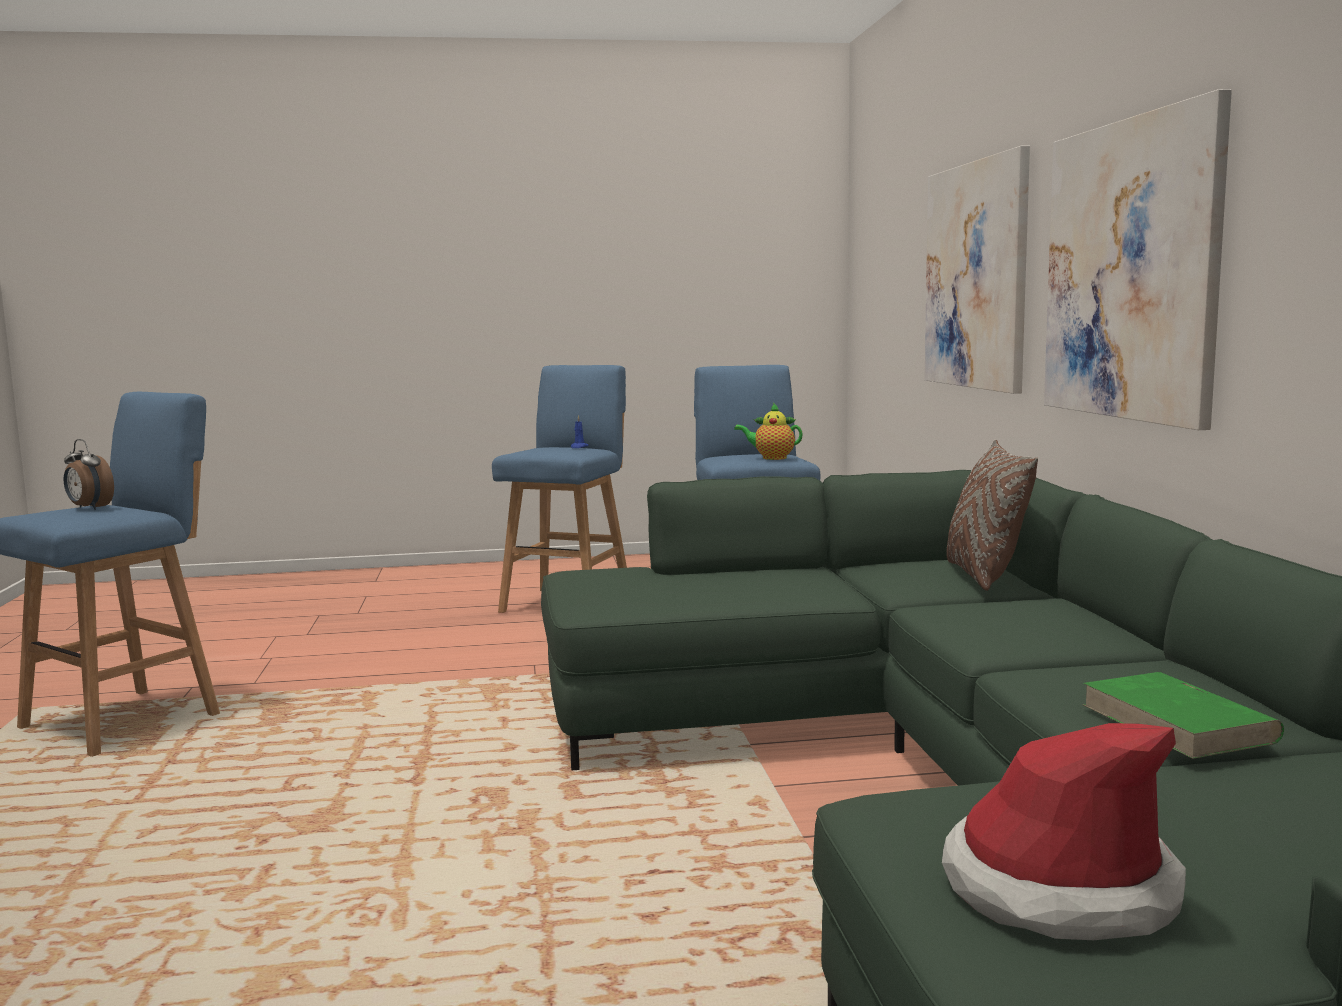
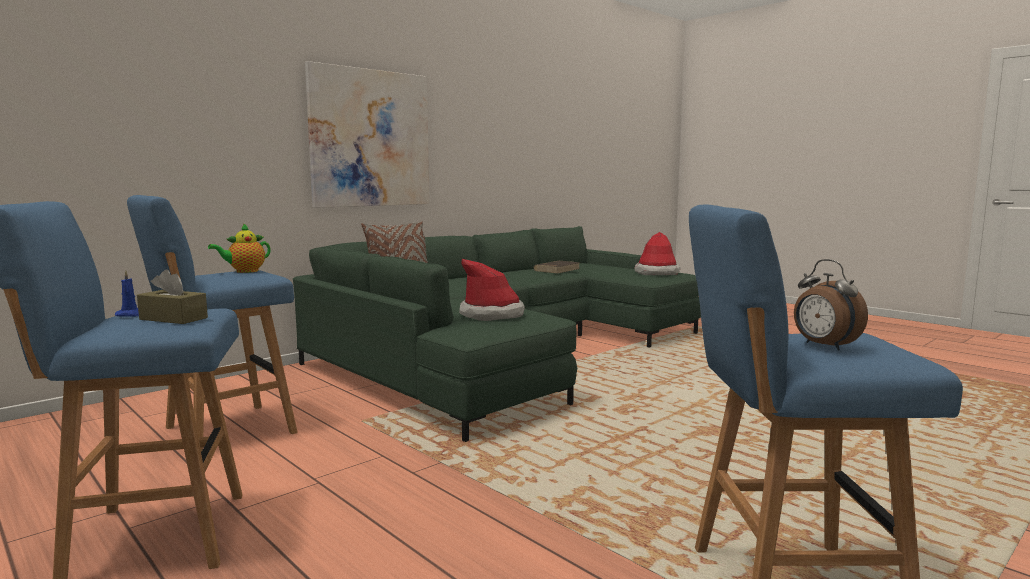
camera: 125 degrees left, 0 degrees up
(89, 508) = (823, 346): alarm clock -> alarm clock turned 150 degrees clockwise
(545, 450) = (173, 318): none -> brown tissue box
(658, 586) = (492, 314): none -> hat
(771, 458) = (244, 271): teapot -> teapot turned 75 degrees clockwise
(975, 276) = (191, 126): picture -> none
(1179, 723) = (557, 269): green book -> brown book

